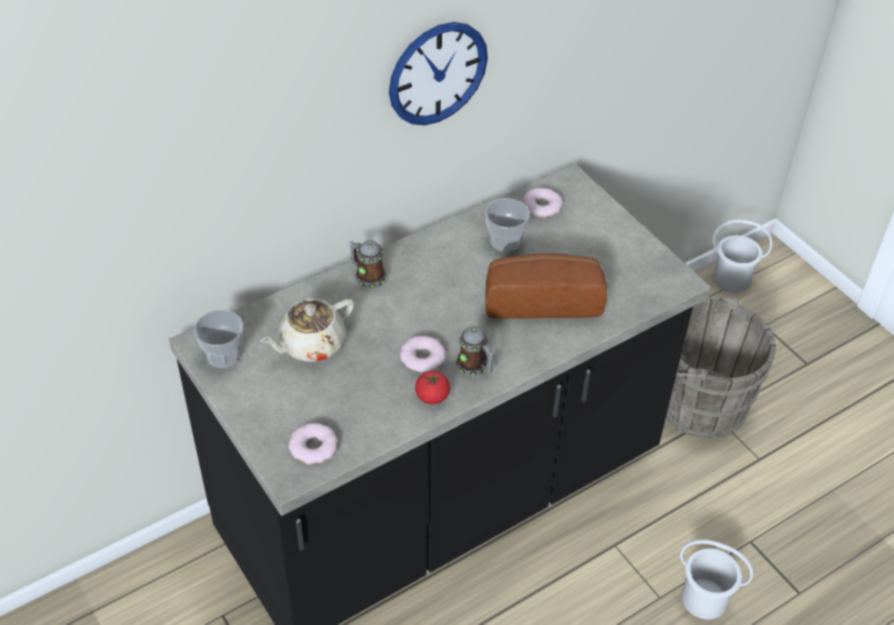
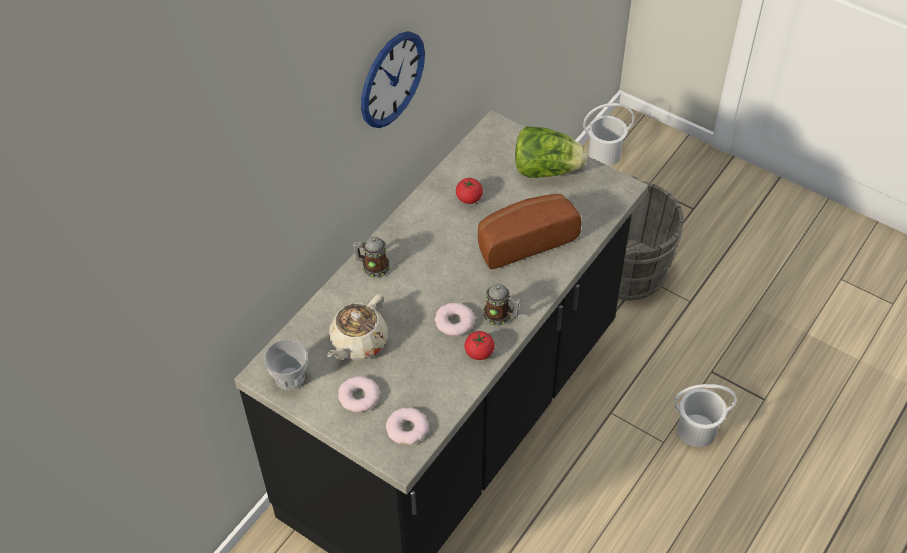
camera: 20 degrees left, 5 degrees up
(505, 241) = (469, 198): cup -> tomato
(541, 206) = (482, 157): donut -> donut (358, 397)
(603, 238) = (546, 169): none -> lettuce

